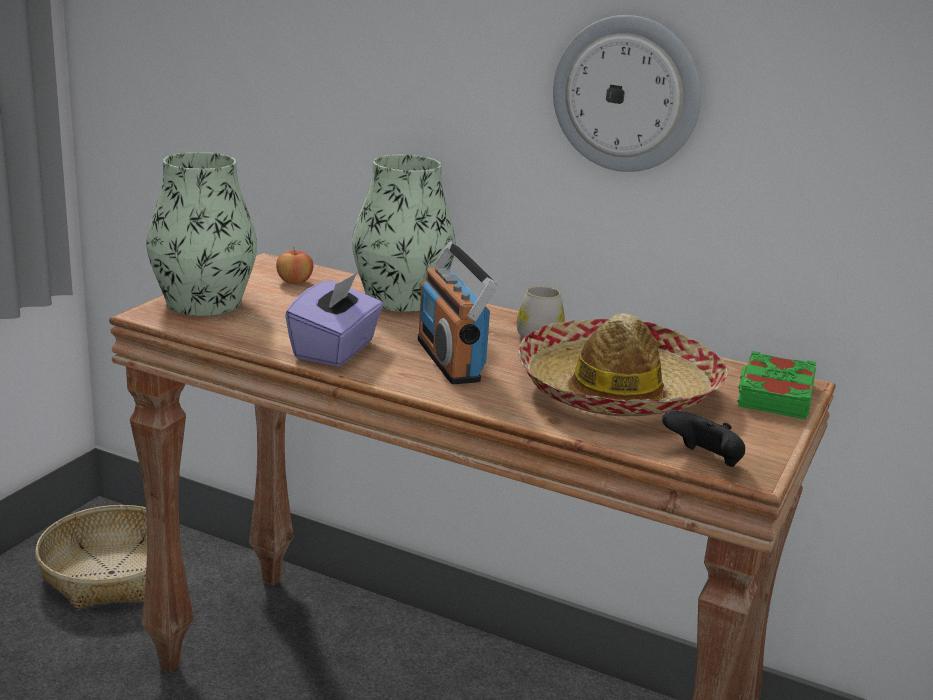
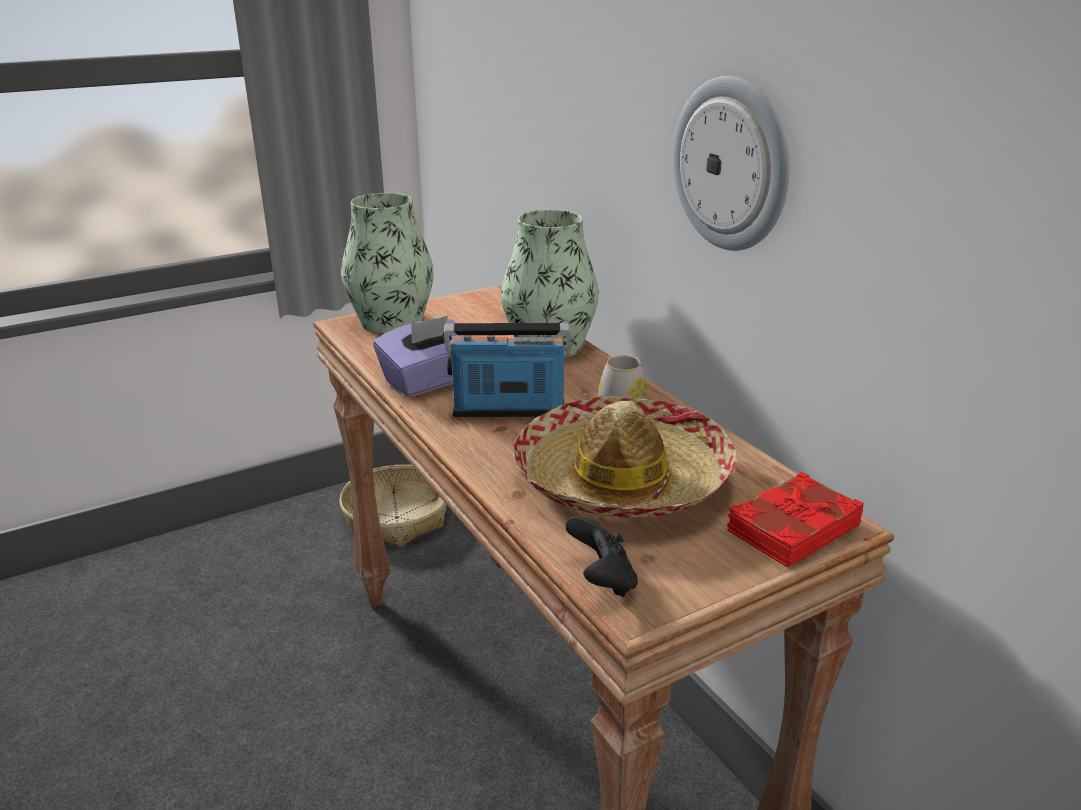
camera: 35 degrees right, 5 degrees up
(294, 281) = (484, 314): apple -> none
(449, 360) = (509, 411): radio -> radio turned 75 degrees clockwise
(774, 394) = (791, 528): green book -> red book

